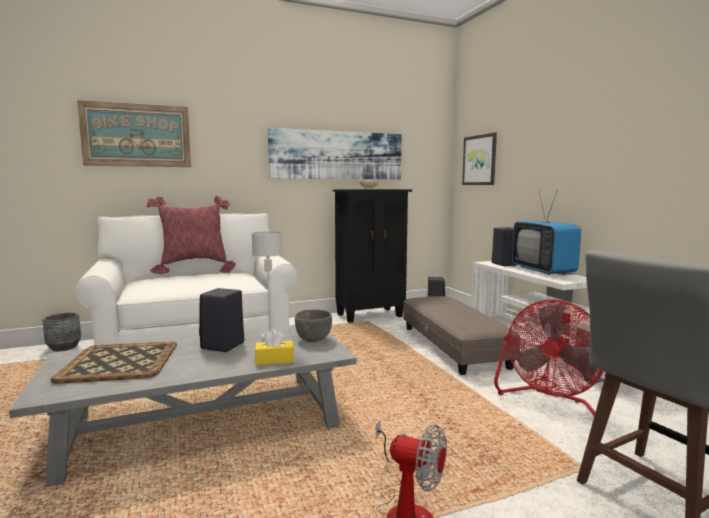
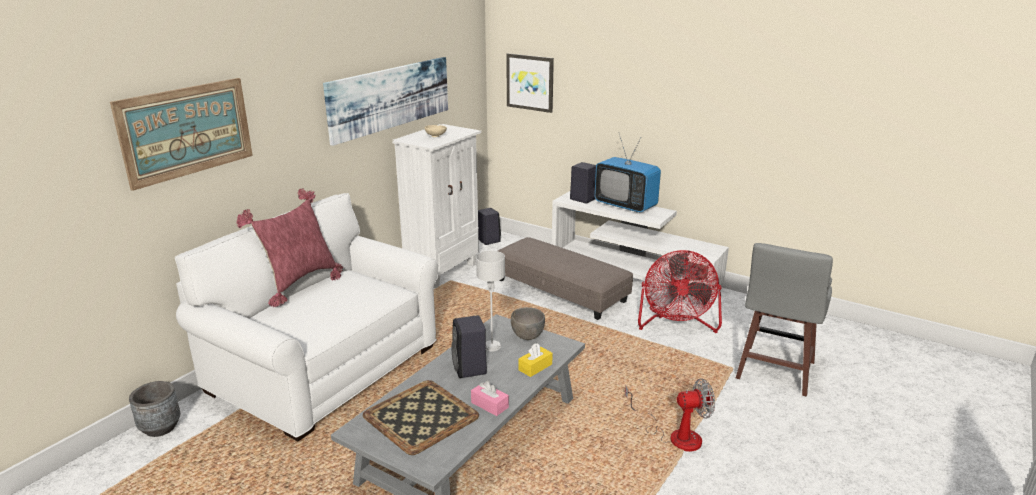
camera: 35 degrees left, 15 degrees up
(181, 372) = (489, 405): none -> pink tissue box
(370, 316) = (443, 272): black cabinet -> white cabinet

